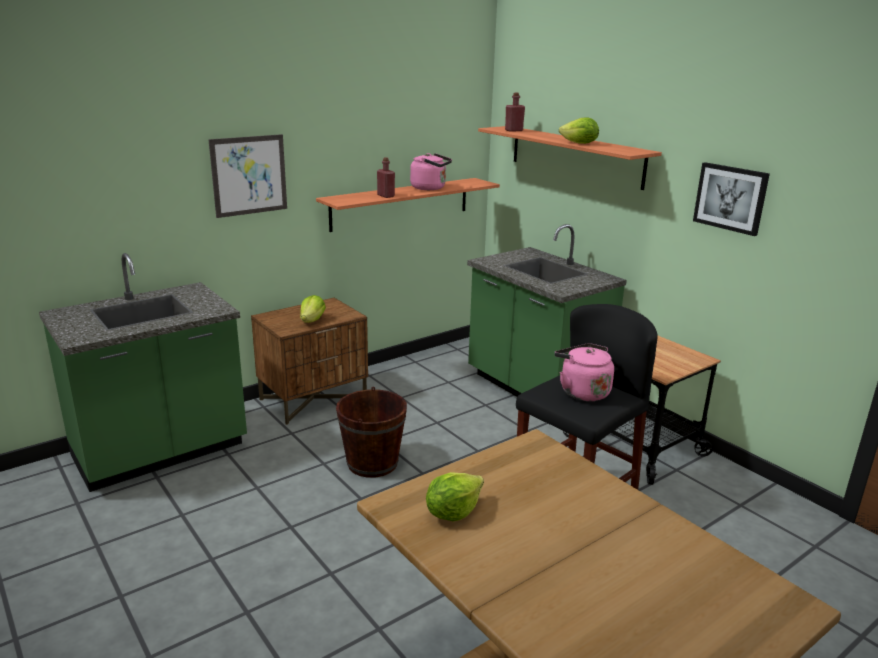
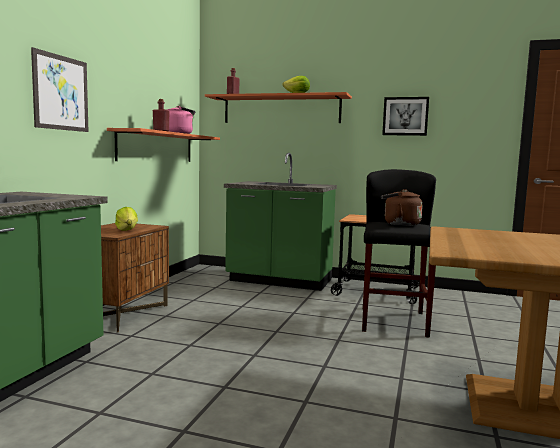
camera: 35 degrees left, 15 degrees down
(372, 463) = (230, 335): brown bucket -> none
(453, 512) = (494, 249): lettuce -> none
(582, 391) = (399, 224): pink kettle -> brown kettle

